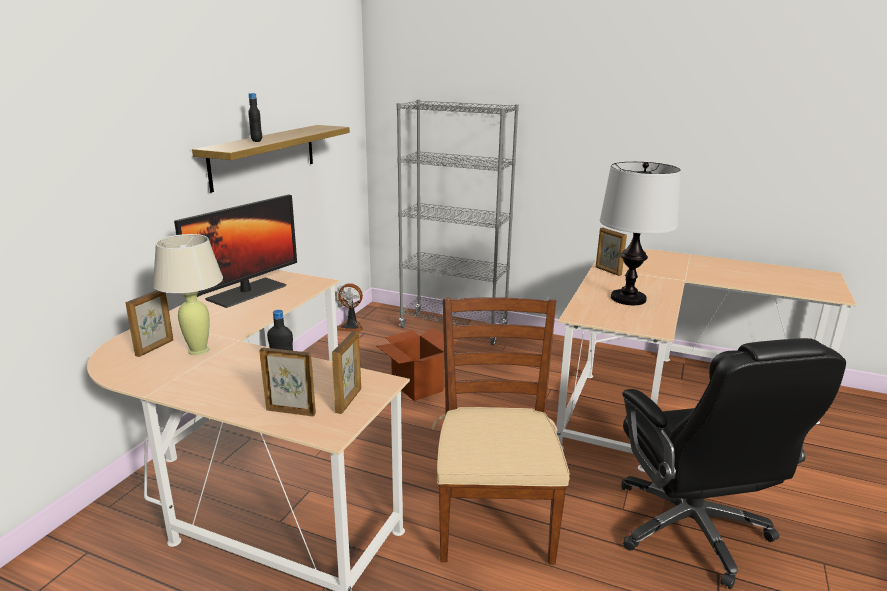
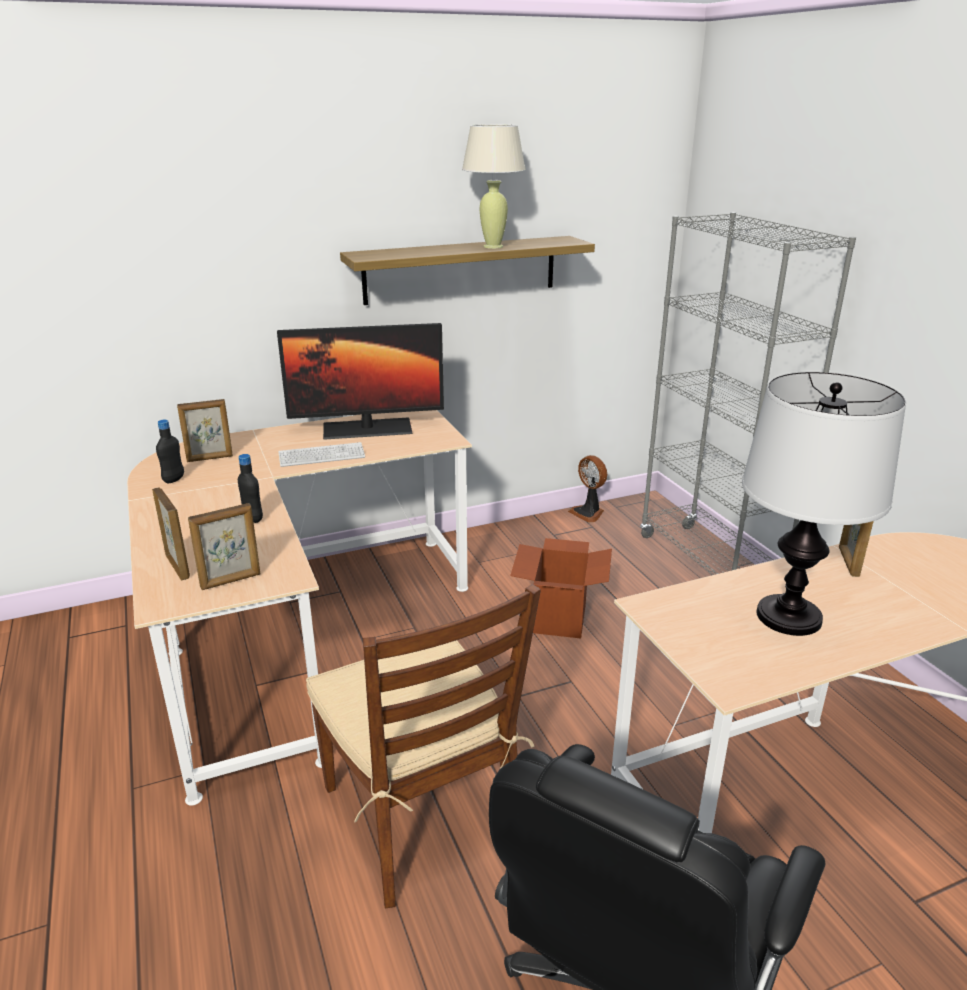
camera: 45 degrees right, 5 degrees up
(198, 350) = (230, 474): beige table lamp -> beige table lamp (493, 246)
(249, 317) = (322, 456): none -> keyboard
(257, 141) = (427, 250): black bottle -> black bottle (174, 479)
(493, 517) = (422, 815): brown chair -> brown chair turned 105 degrees clockwise

